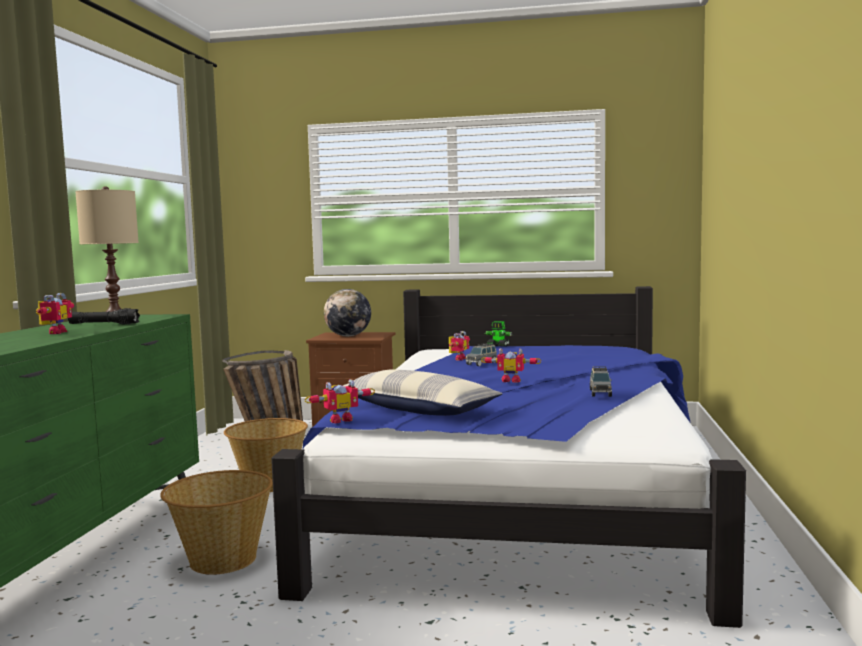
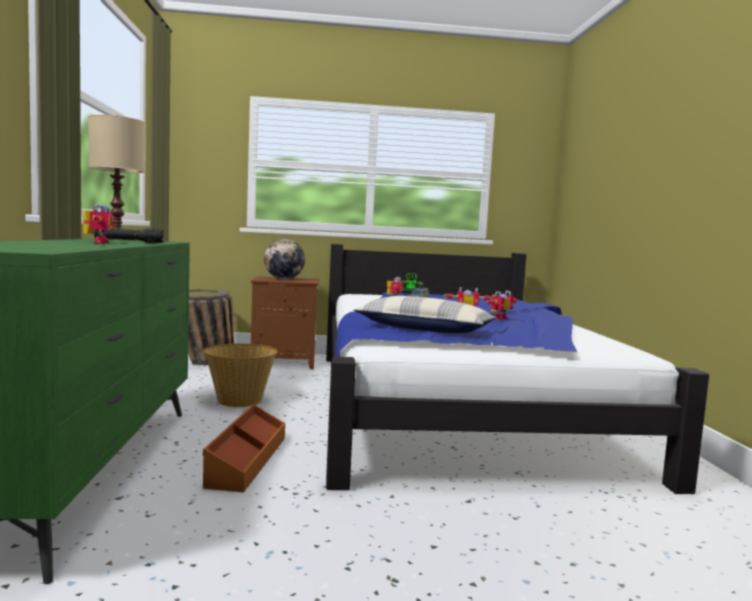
camera: 15 degrees left, 0 degrees up
(221, 559) = (246, 460): basket -> brown storage box
(340, 420) = (371, 334): toy robot -> toy robot (498, 318)
(600, 393) = (548, 323): grey toy car -> none

